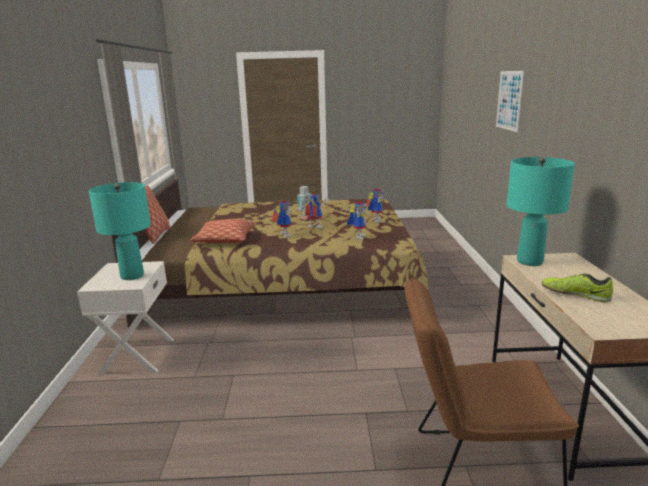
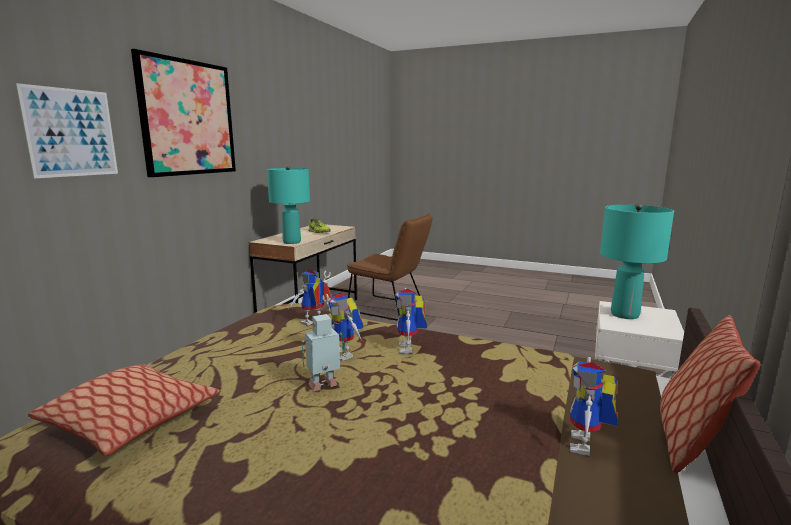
camera: 155 degrees left, 5 degrees down
(224, 239) = (512, 363): pillow -> pillow (131, 421)
(374, 220) = (231, 346): toy robot -> toy robot (587, 447)
(560, 88) = (188, 118): none -> picture

